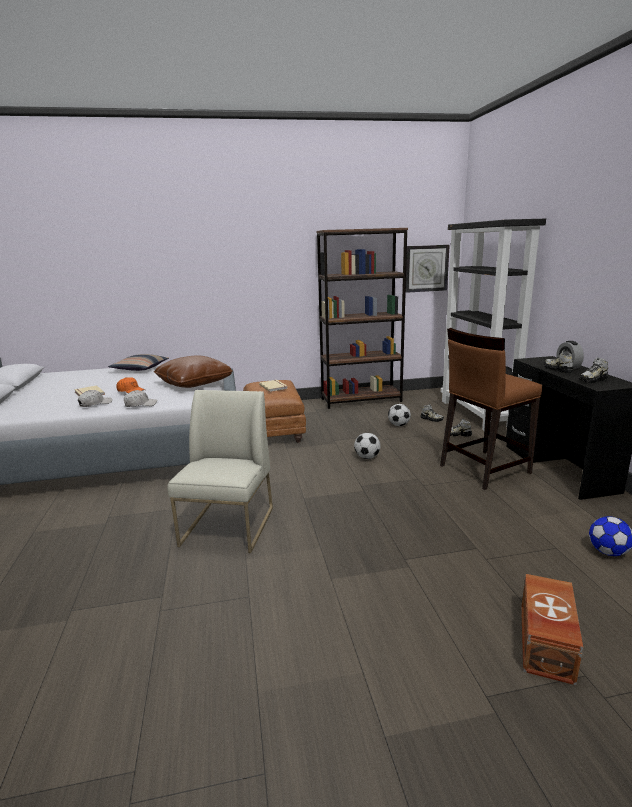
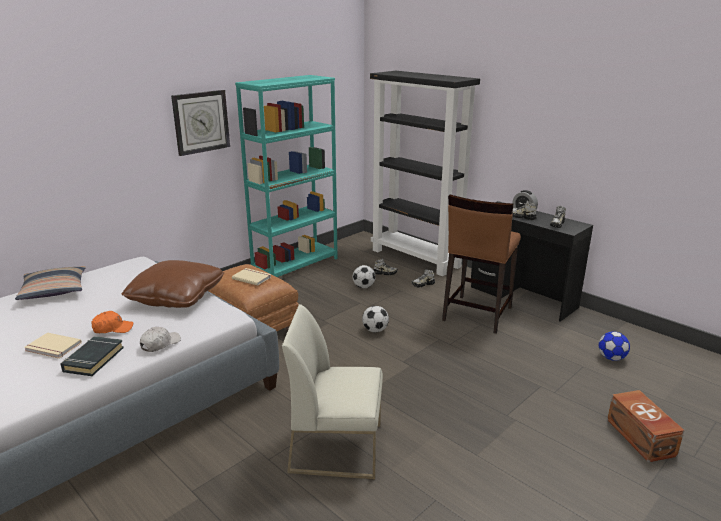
camera: 35 degrees left, 5 degrees up
(95, 404) = (93, 359): white cap -> black book
(228, 527) = (337, 447): white chair -> white chair turned 60 degrees counterclockwise
(361, 400) = (295, 265): brown bookcase -> turquoise bookcase
(426, 268) = (337, 114): wall clock -> wall clock (201, 122)

